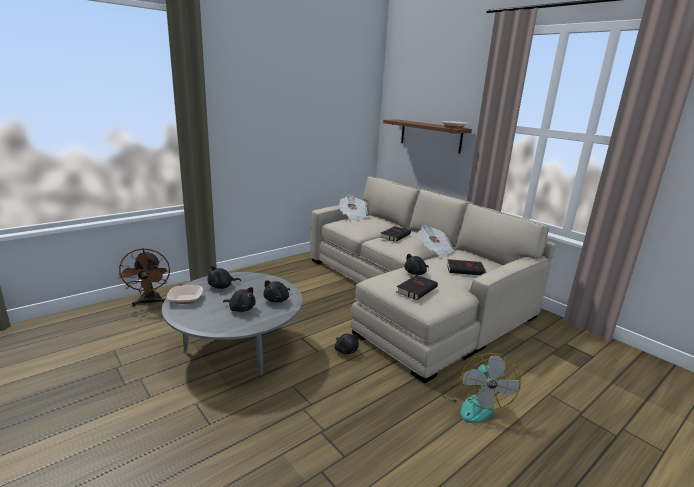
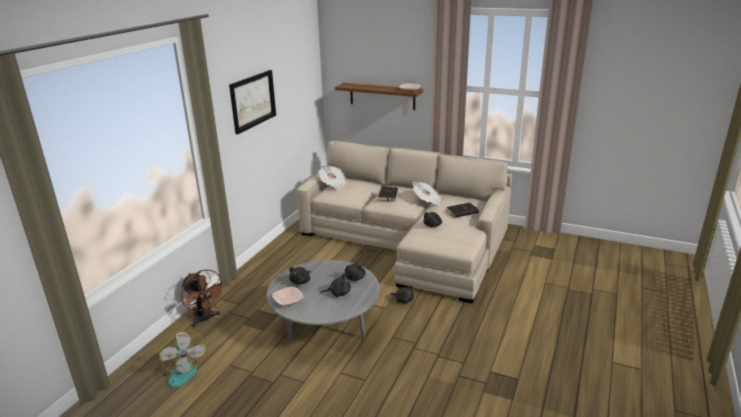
camera: 25 degrees left, 5 degrees up
(274, 106) = (253, 101): none -> picture
(417, 289) = (446, 238): black book -> none
(474, 403) = (510, 304): fan -> fan (182, 370)

